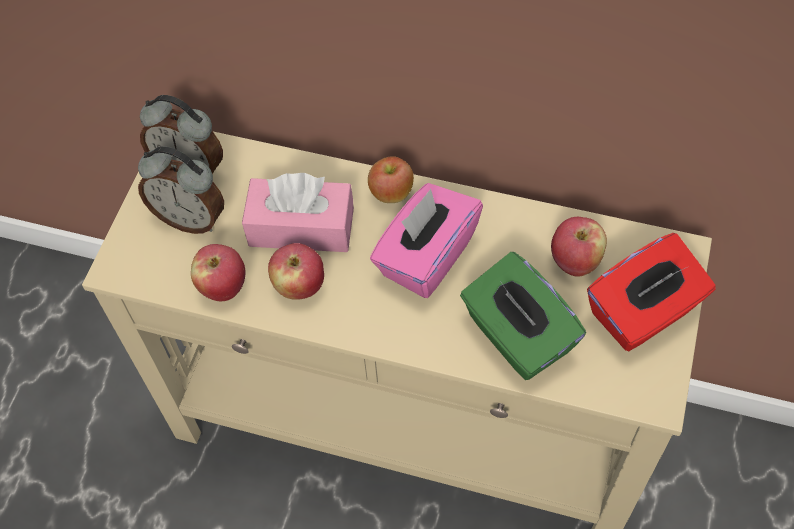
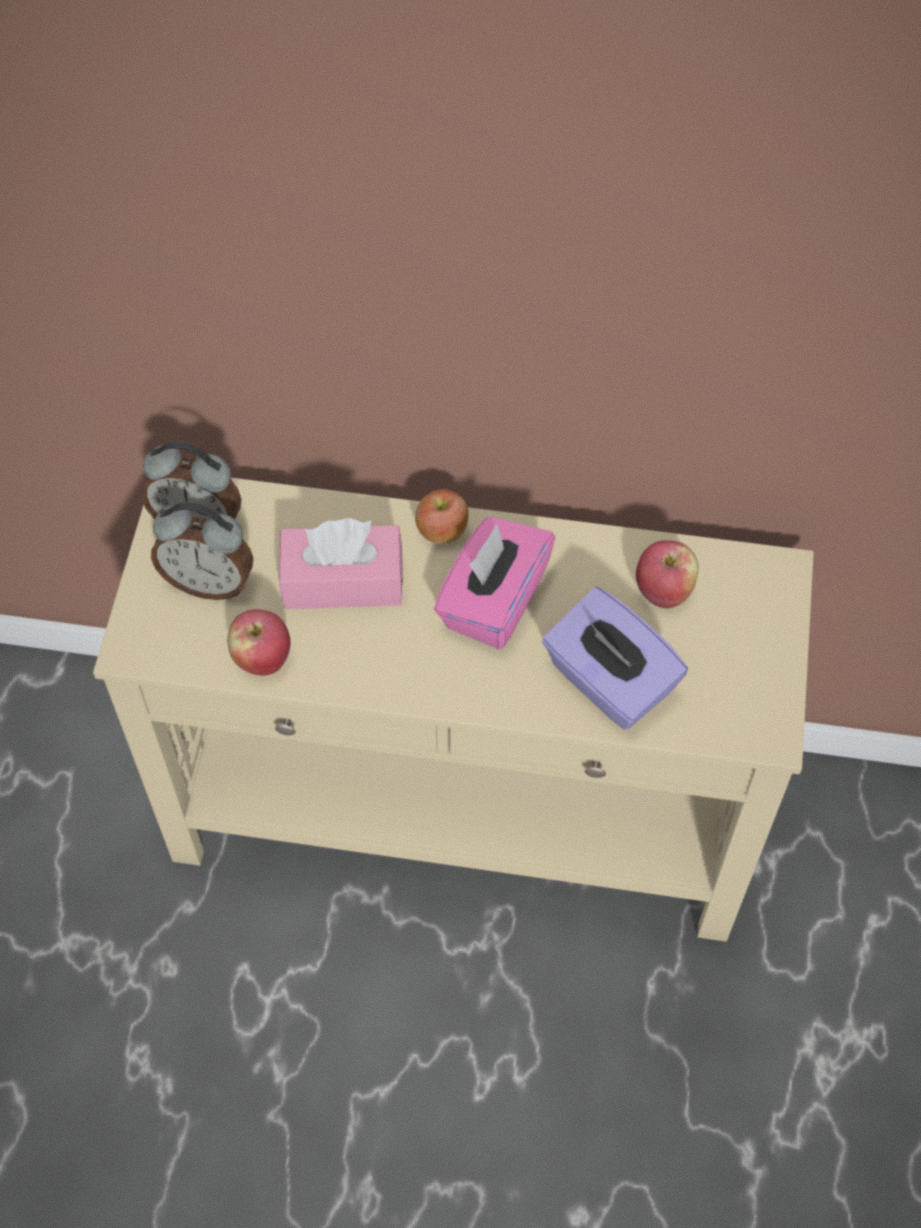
camera: 10 degrees left, 0 degrees up
(299, 286) = (351, 649): apple -> none
(517, 336) = (609, 682): green tissue box -> purple tissue box
(643, 312) = (746, 642): red tissue box -> none

